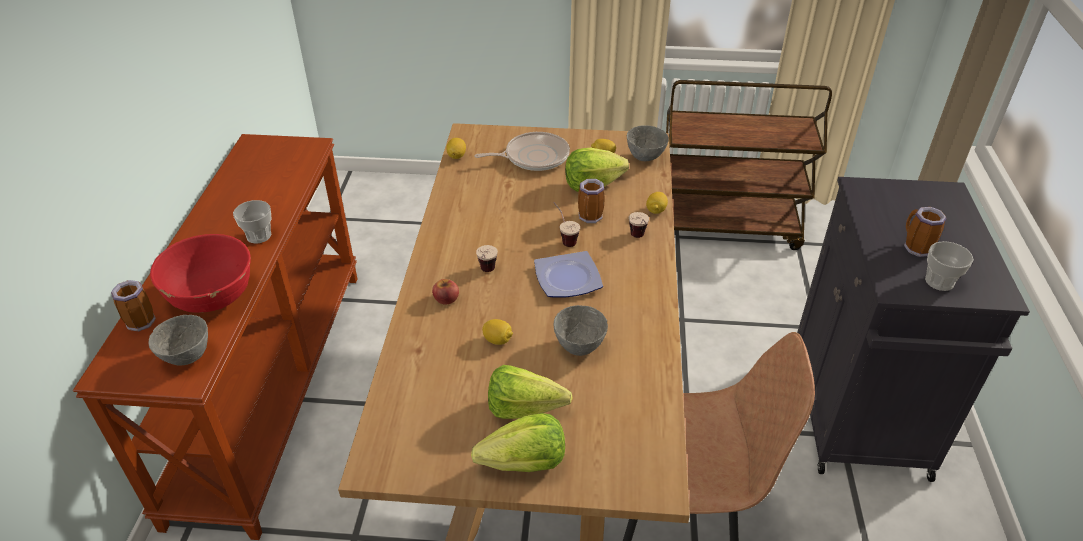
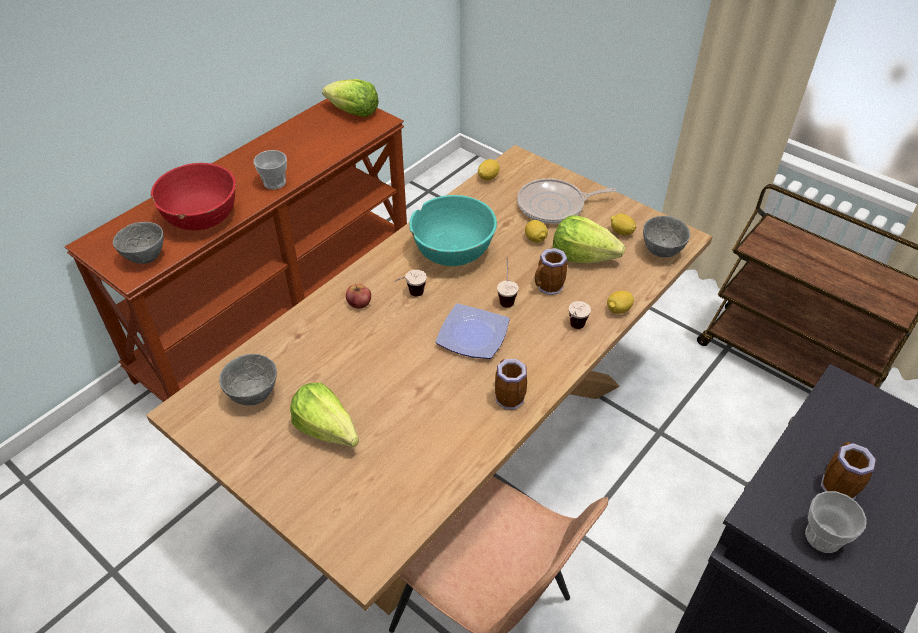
camera: 35 degrees right, 5 degrees up
(138, 321) = (142, 214): mug -> mug (507, 397)
(486, 224) = (453, 252): none -> turquoise bowl
(498, 340) = (363, 360): lemon -> lemon (535, 239)
(525, 463) = (283, 476): lettuce -> lettuce (353, 112)
(533, 157) = (554, 206): frying pan -> frying pan turned 150 degrees clockwise
(578, 347) = (421, 401): grey bowl -> grey bowl (253, 395)

